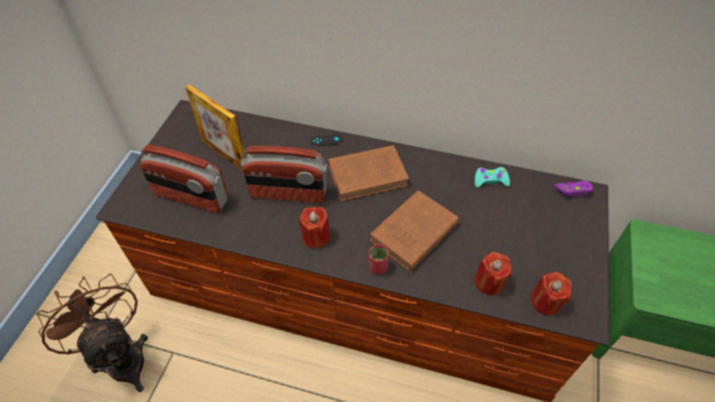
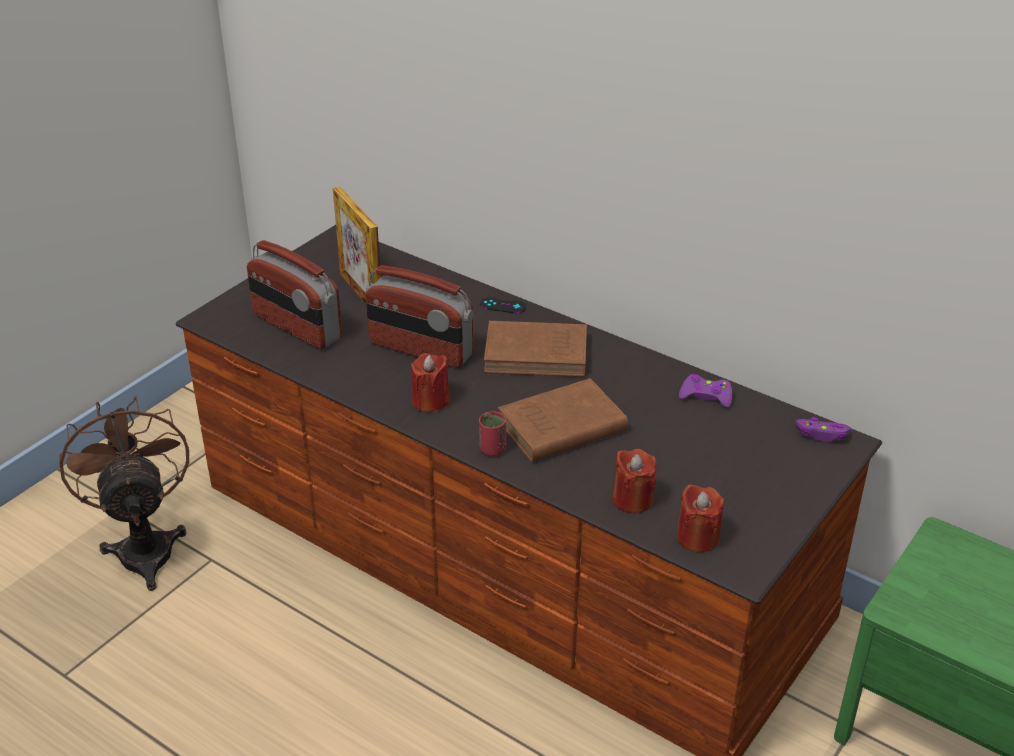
camera: 20 degrees right, 15 degrees down
(490, 180) = (706, 396): turquoise game controller -> purple game controller

